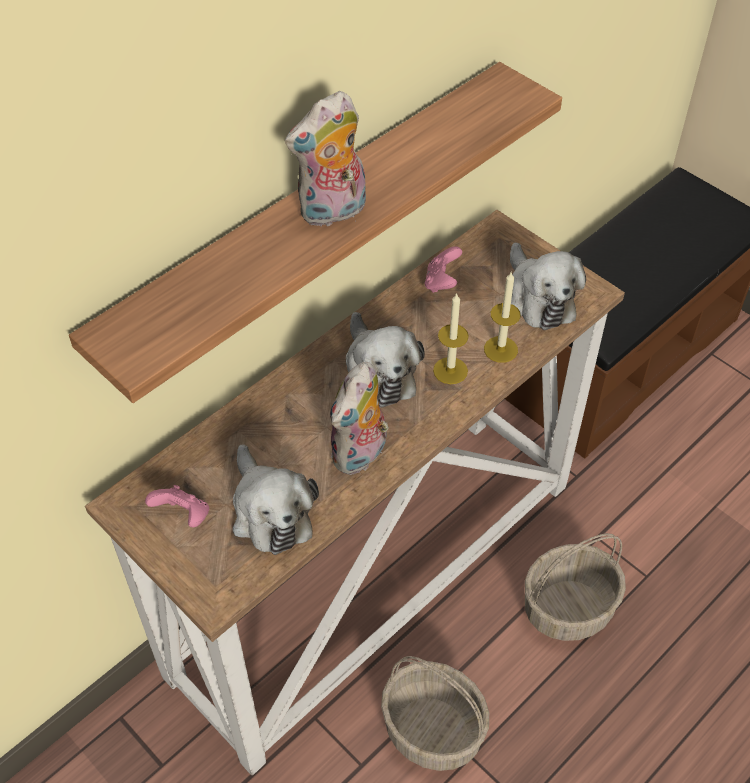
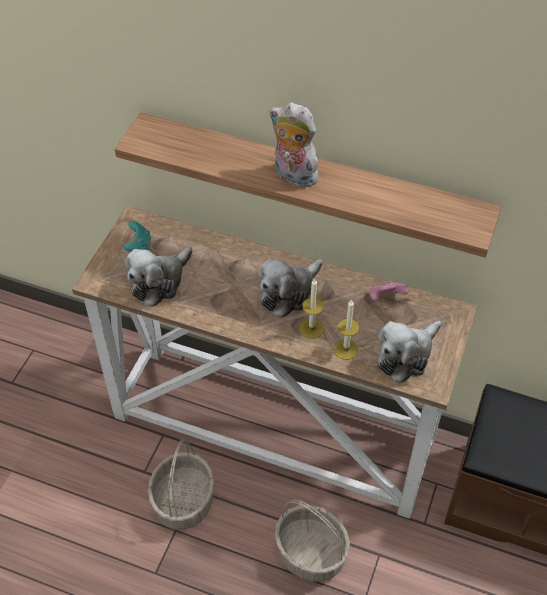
camera: 65 degrees right, 0 degrees up
(183, 516) = (139, 247): pink game controller -> turquoise game controller
(361, 455) = (220, 308): plush toy -> none

